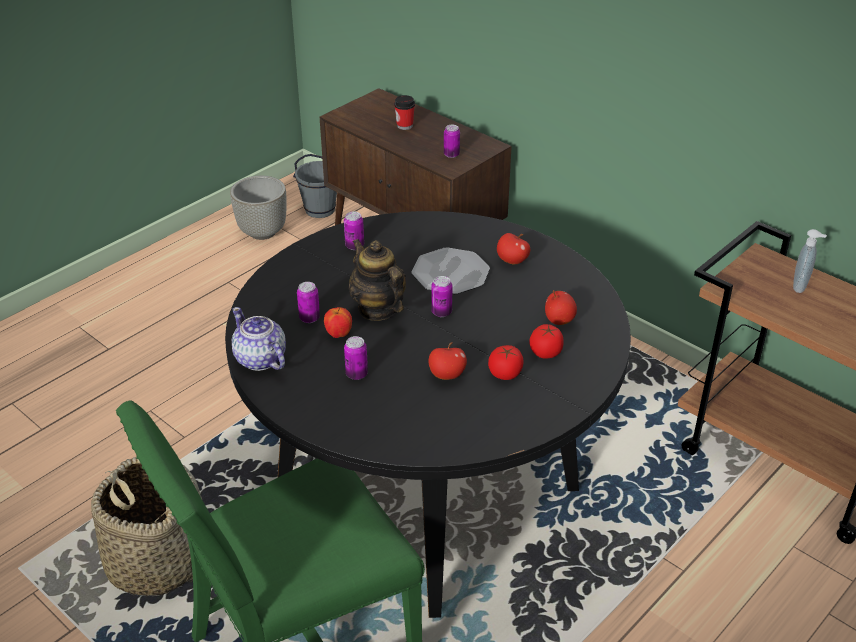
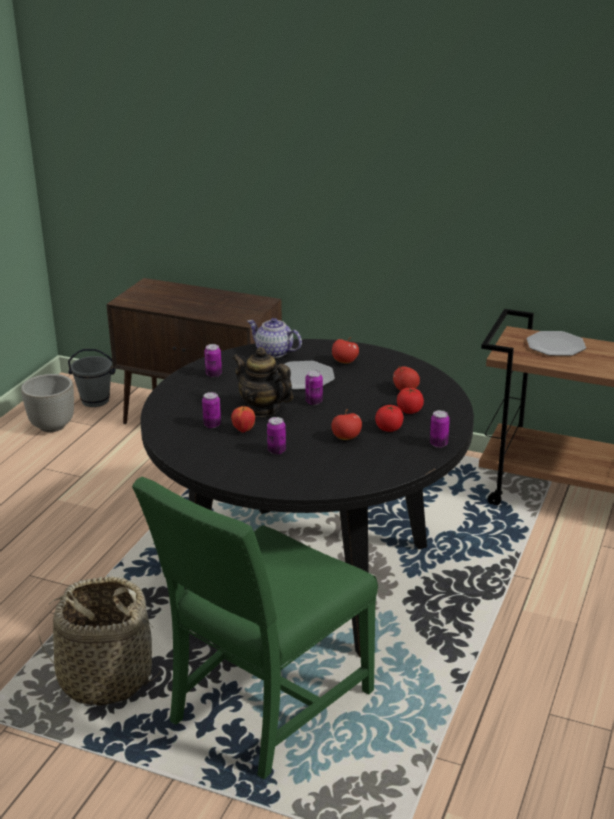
camera: 20 degrees left, 10 degrees down
(260, 359) = (192, 457): teapot -> teapot (274, 352)
(404, 126) = (184, 299): cup -> none
(451, 154) = (237, 312): can -> can (438, 444)
(801, 287) = (555, 345): soap dispenser -> plate

